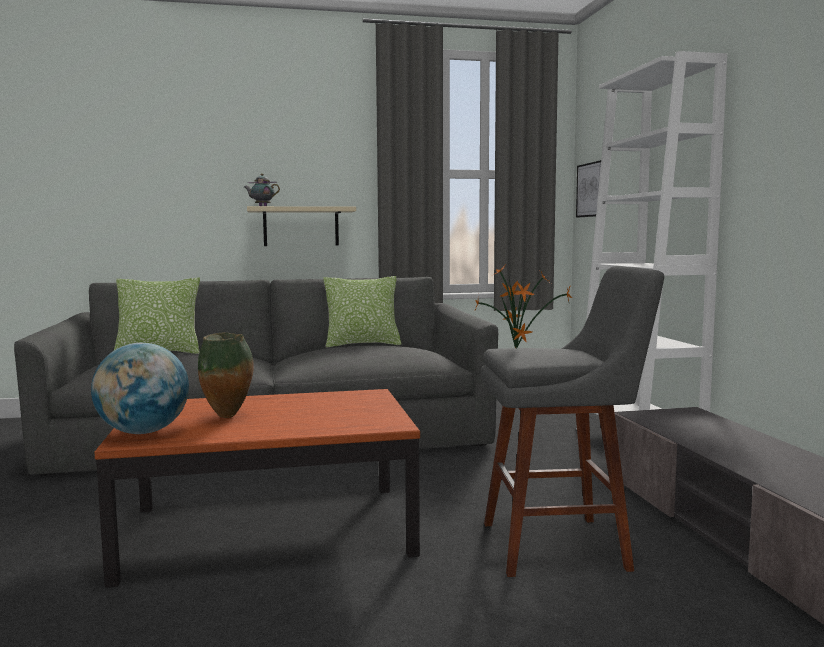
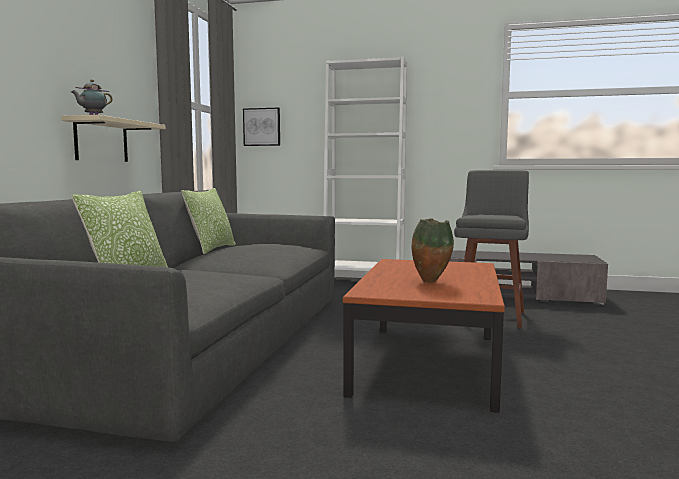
camera: 65 degrees left, 0 degrees up
(143, 432) = (460, 296): globe -> none
(516, 349) = (479, 215): potted plant -> none

